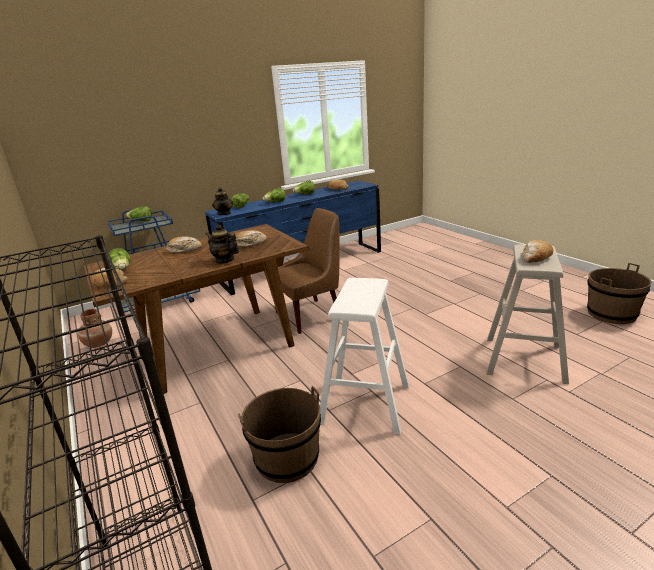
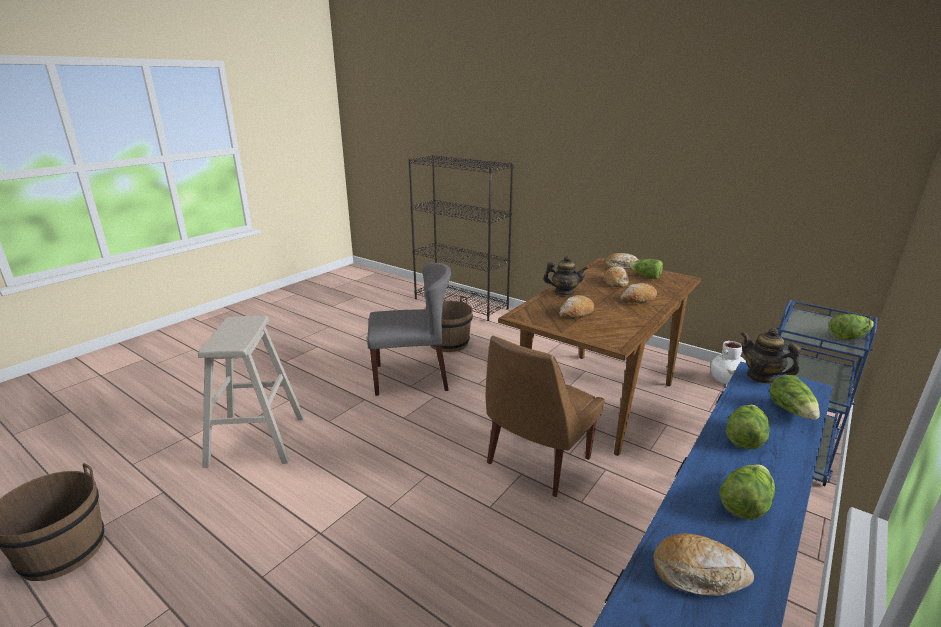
camera: 155 degrees right, 0 degrees up
(99, 343) = (727, 380): brown vase -> white vase
(365, 403) = (412, 377): white stool -> grey chair
(535, 258) = (238, 330): bread -> bread (615, 282)

